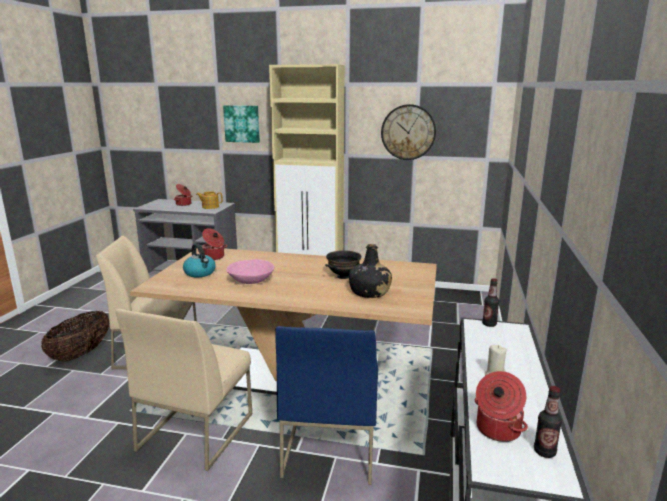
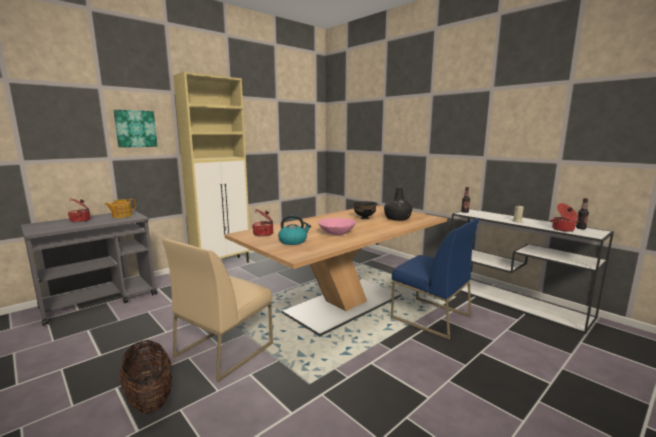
camera: 55 degrees left, 5 degrees down
(195, 431) = (372, 357): beige chair -> none
(408, 132) = (274, 134): wall clock -> none

